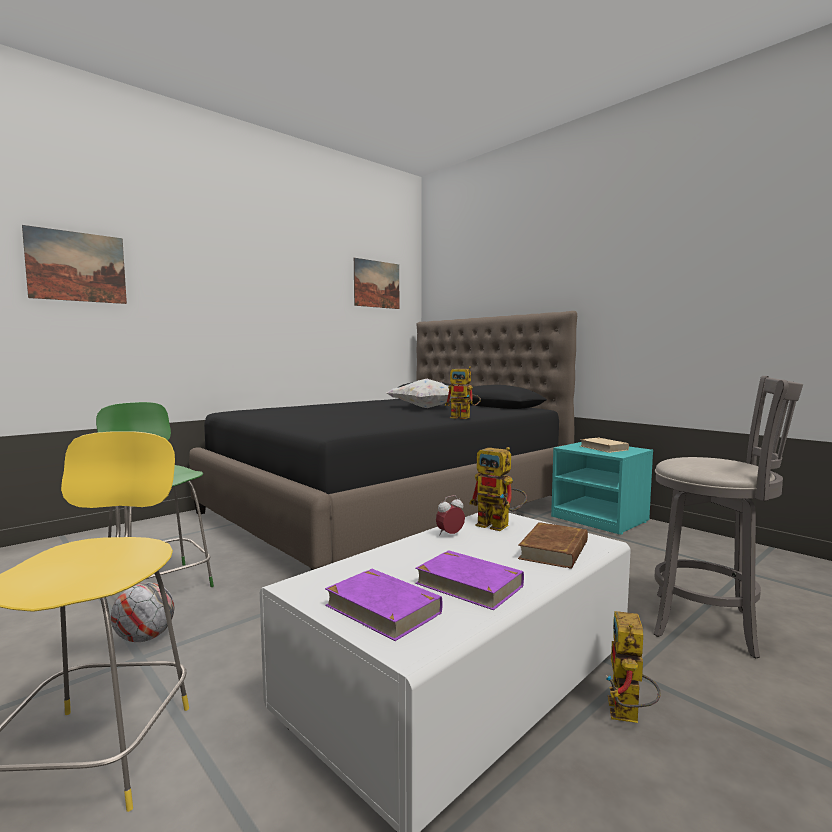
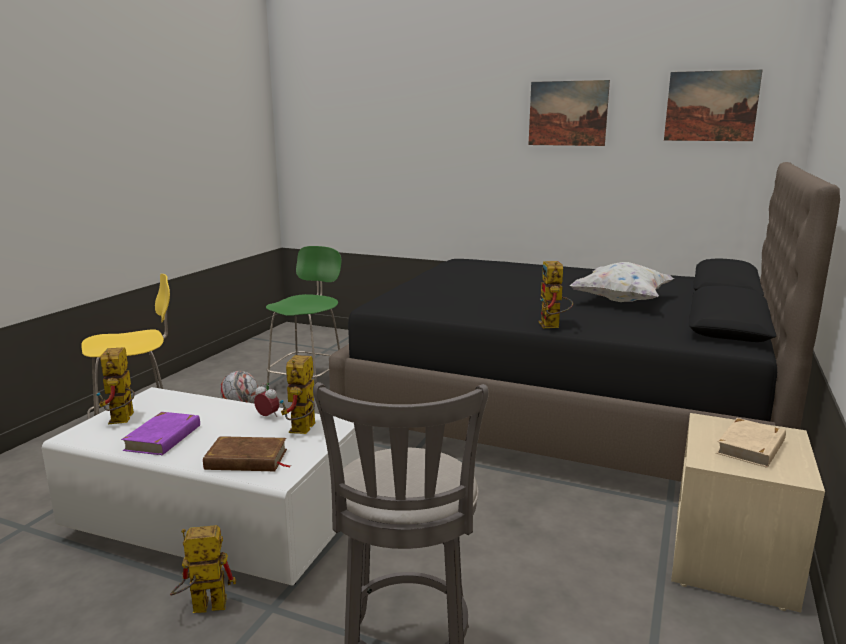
camera: 65 degrees right, 10 degrees up
(77, 266) = (375, 124): picture -> picture (568, 113)
(383, 609) = (123, 421): purple book -> toy robot
(601, 519) = (733, 560): turquoise nightstand -> beige nightstand

